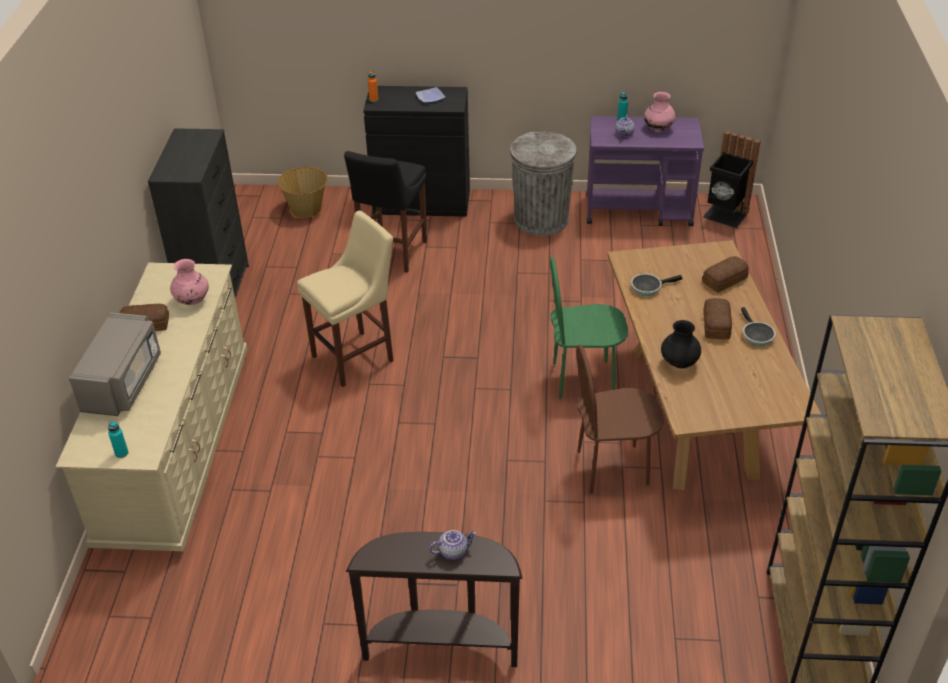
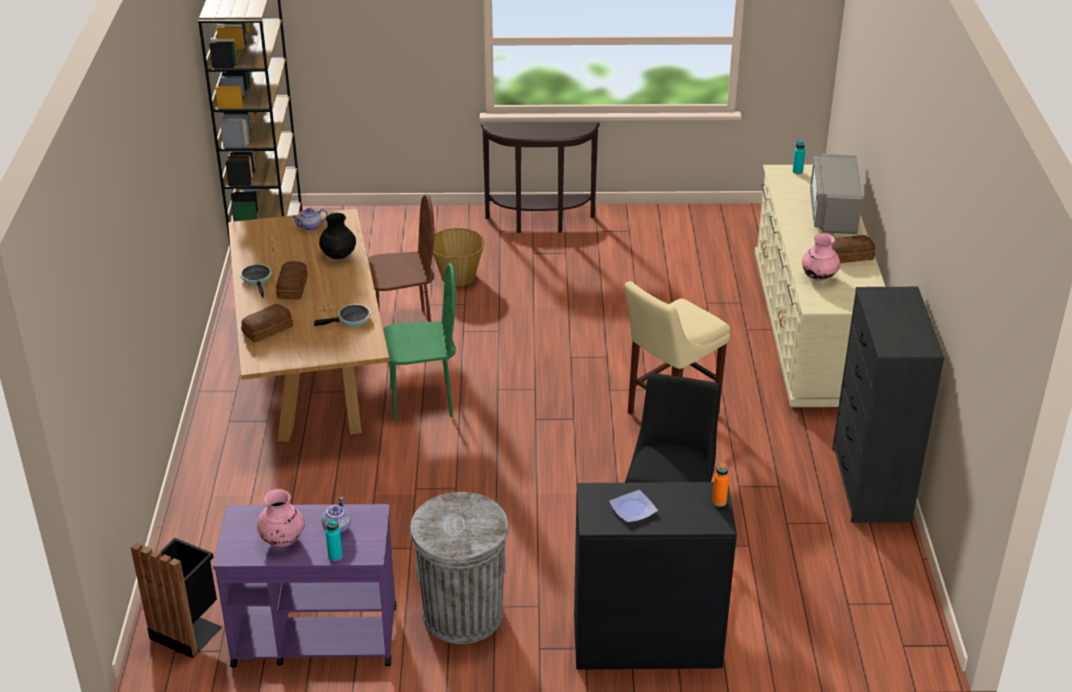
camera: 175 degrees right, 5 degrees down
(306, 209) = (817, 620): basket -> basket (457, 276)
(453, 551) = (528, 131): teapot -> teapot (310, 227)

